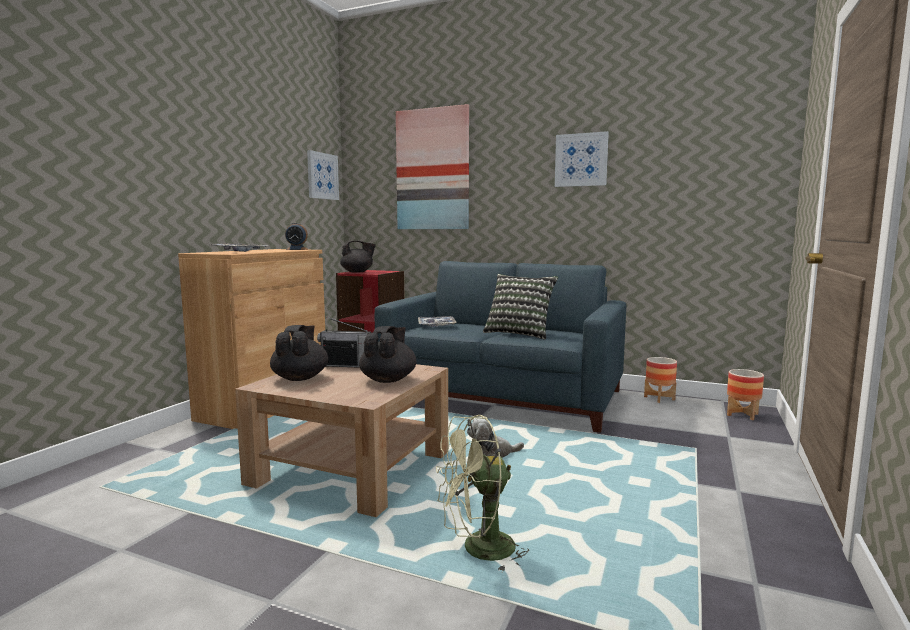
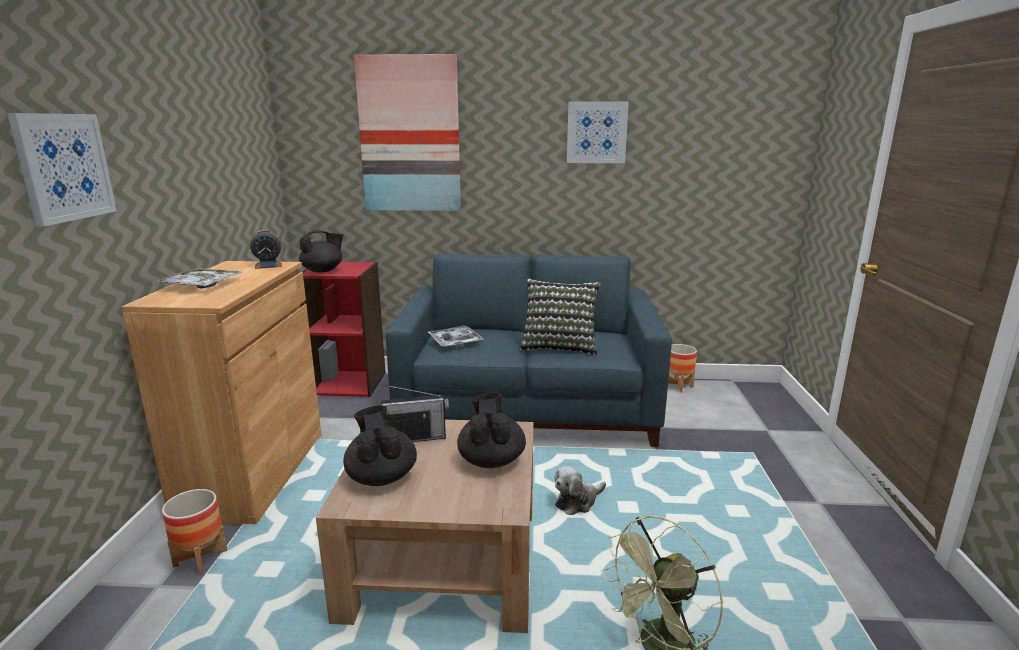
camera: 20 degrees left, 10 degrees up
(322, 176) = (257, 143): picture -> picture (64, 167)
(742, 414) = (760, 397): planter -> planter (200, 558)

